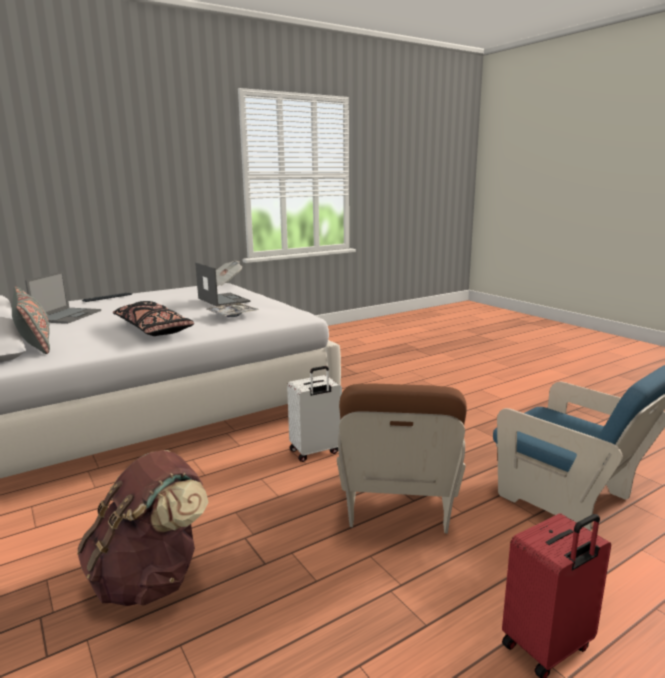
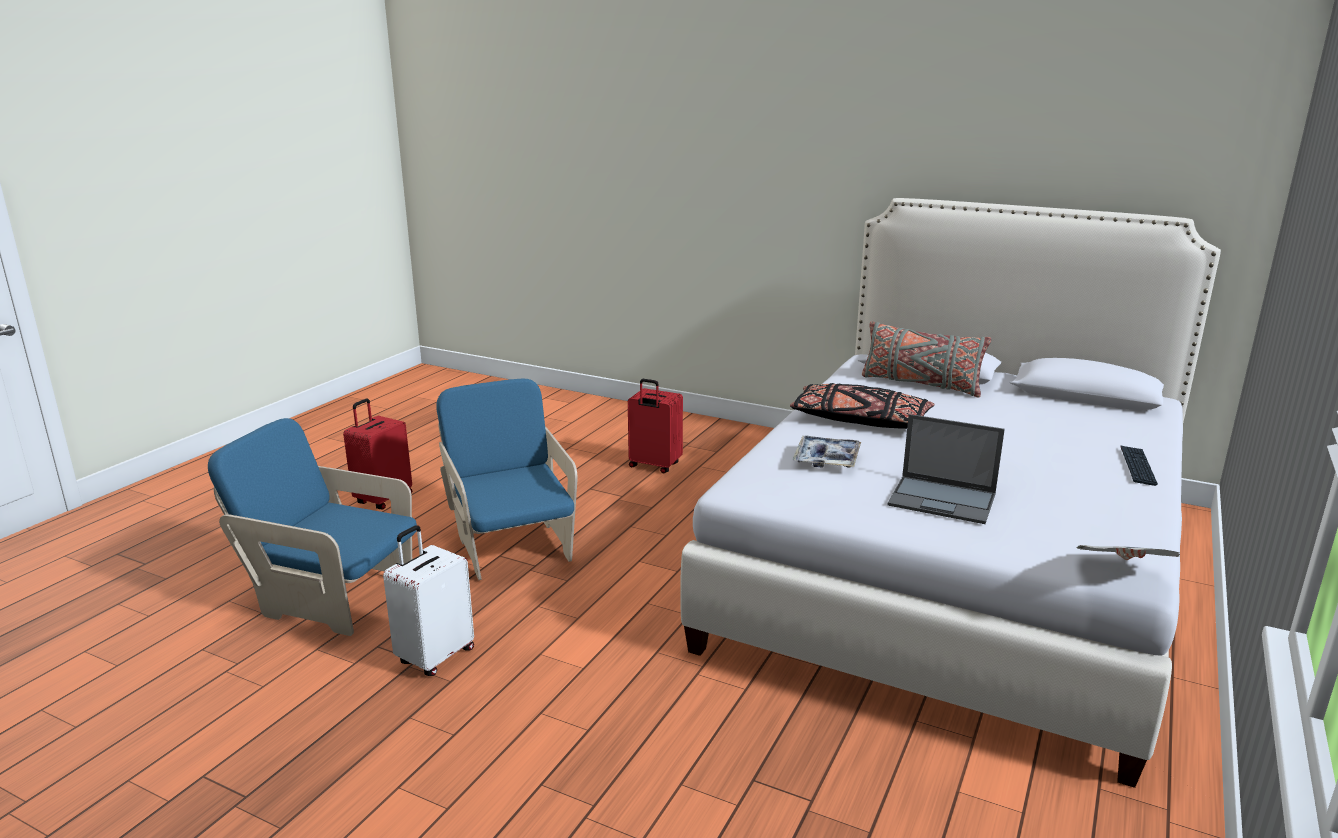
camera: 150 degrees right, 5 degrees up
(68, 316) = (1034, 420): laptop -> none
(151, 579) = (654, 466): brown backpack -> red suitcase
(315, 452) = (643, 576): white suitcase -> white suitcase (435, 656)
(398, 507) = (511, 546): brown armchair -> blue armchair

